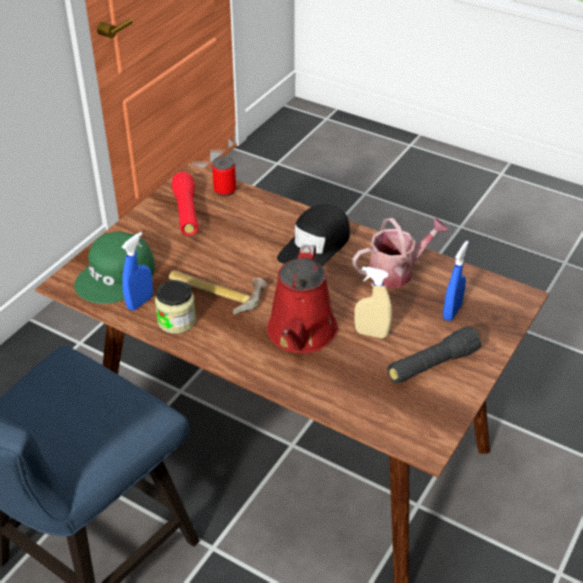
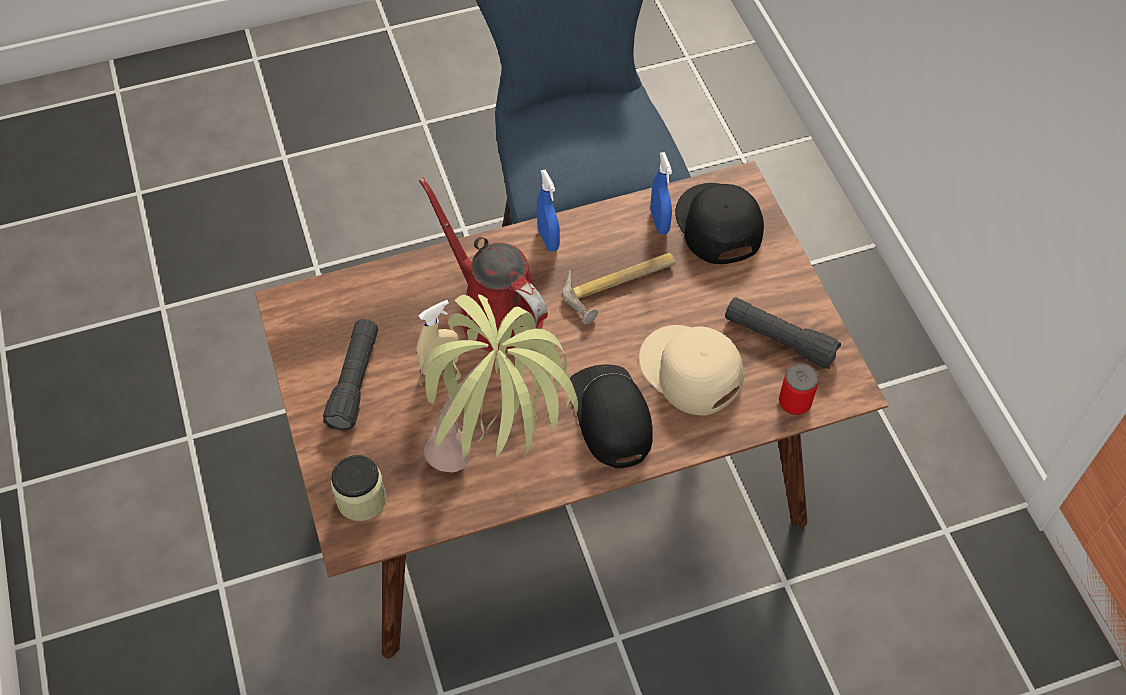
camera: 130 degrees right, 15 degrees up
(116, 276) = (717, 225): green cap -> black cap
(177, 321) = (606, 234): jar -> jar (361, 499)
(186, 213) = (779, 340): red flashlight -> black flashlight
(248, 233) = (689, 371): none -> beige cap
(397, 271) = (500, 459): watering can -> potted plant
(452, 312) = (396, 456): blue spray bottle -> blue spray bottle (548, 239)

